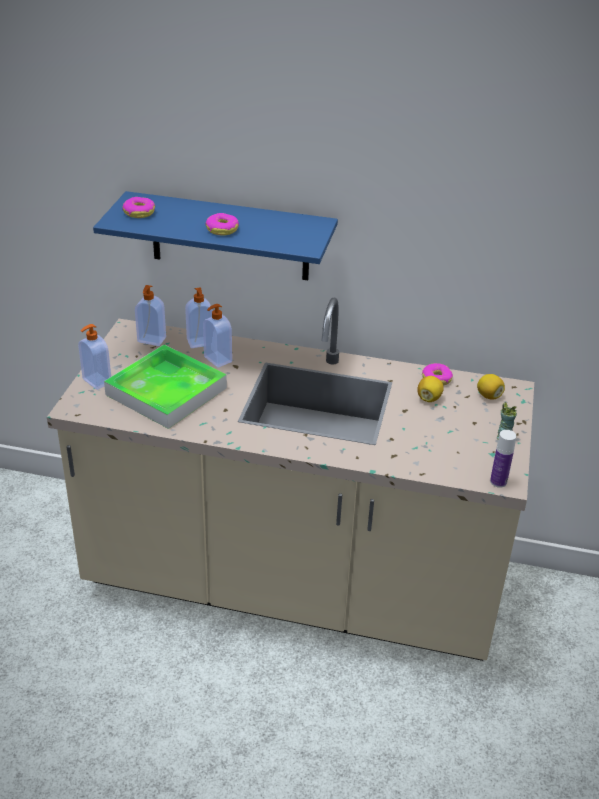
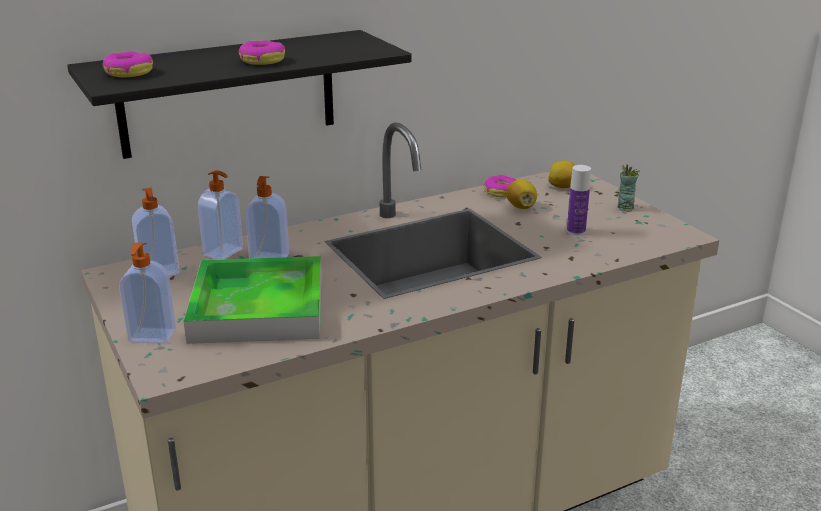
camera: 40 degrees left, 10 degrees down
(230, 237) = (228, 93): blue shelf -> black shelf
(498, 482) = (679, 237): bottle -> bottle (576, 231)

